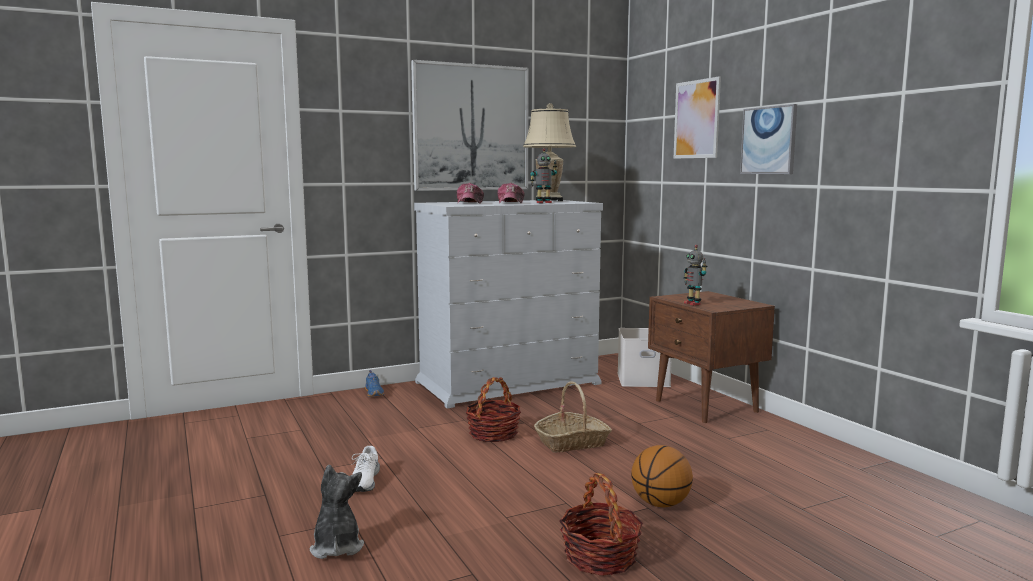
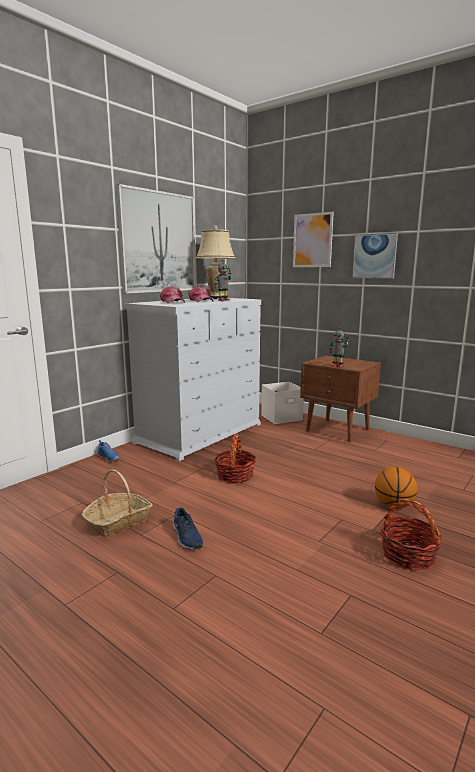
camera: 25 degrees left, 5 degrees up
(336, 547) = (231, 604): plush toy -> none
(364, 481) = (186, 538): white shoe -> blue shoe
(572, 442) = (293, 472): basket -> basket (118, 521)

